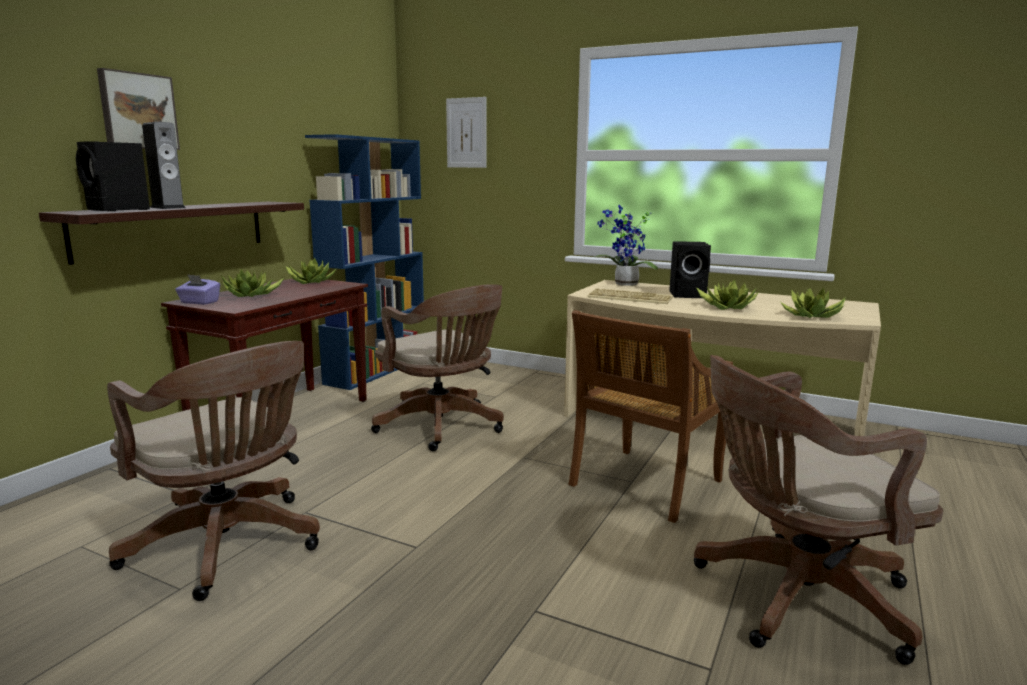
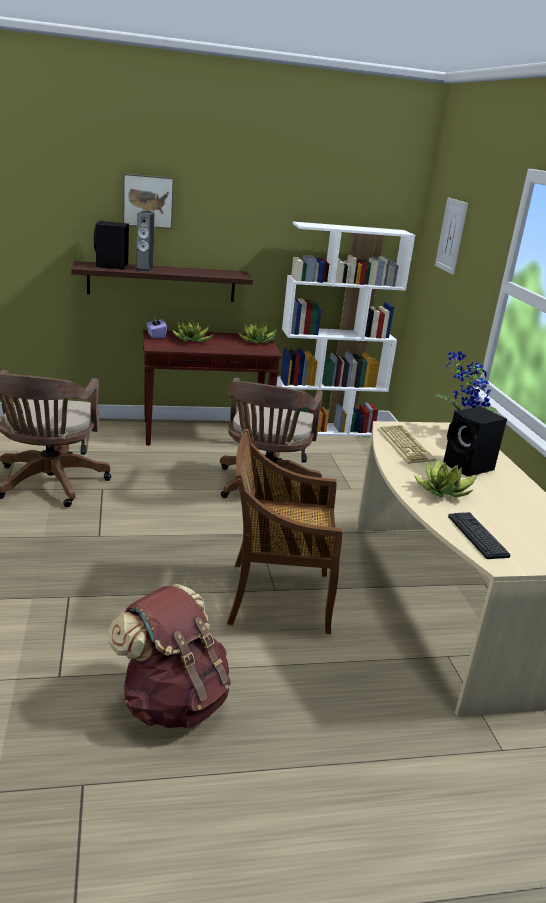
camera: 50 degrees right, 10 degrees up
(376, 370) = (326, 429): blue bookcase -> white bookcase
(793, 597) = (172, 701): brown office chair -> brown backpack
(812, 316) = (477, 536): potted plant -> keyboard

